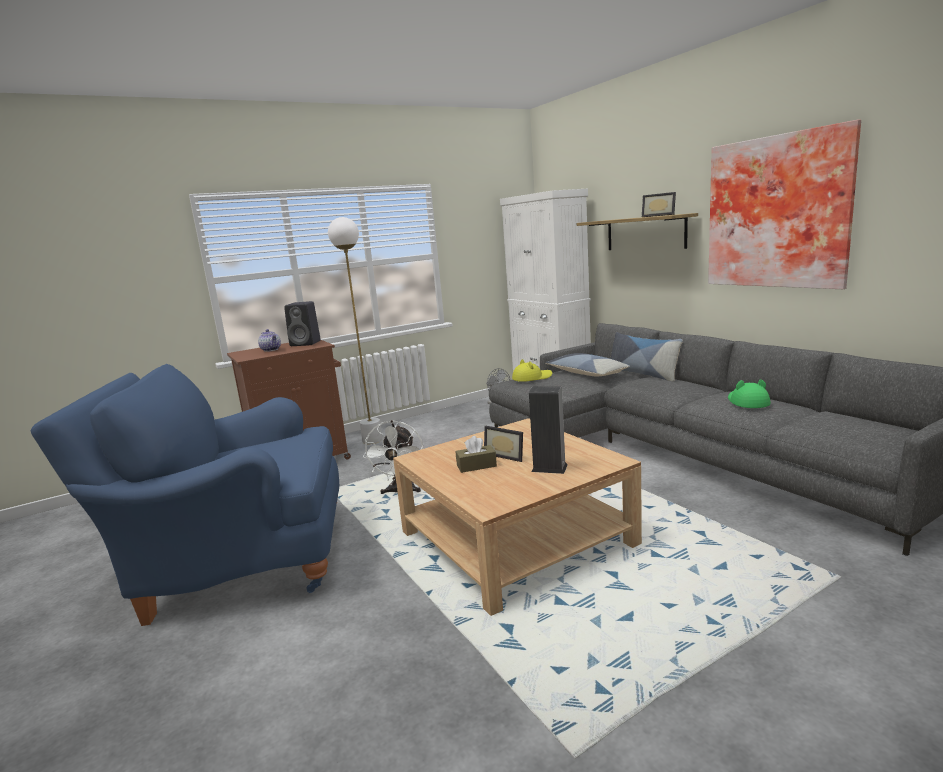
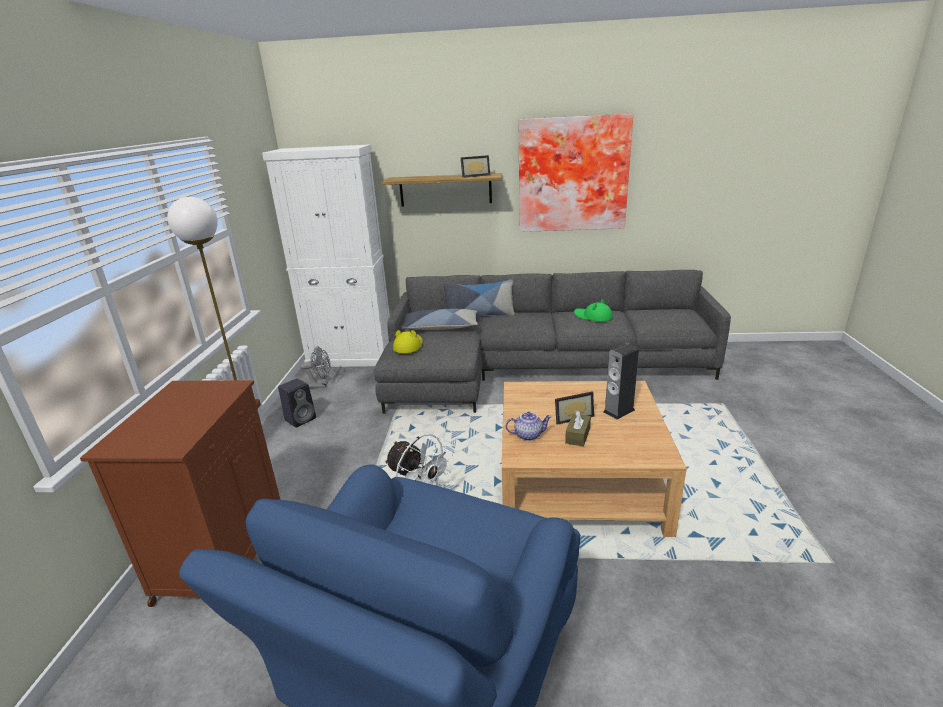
camera: 55 degrees left, 10 degrees up
(271, 350) = (166, 421): teapot -> teapot (528, 435)
(306, 343) = (195, 392): black speaker -> black speaker (301, 419)

